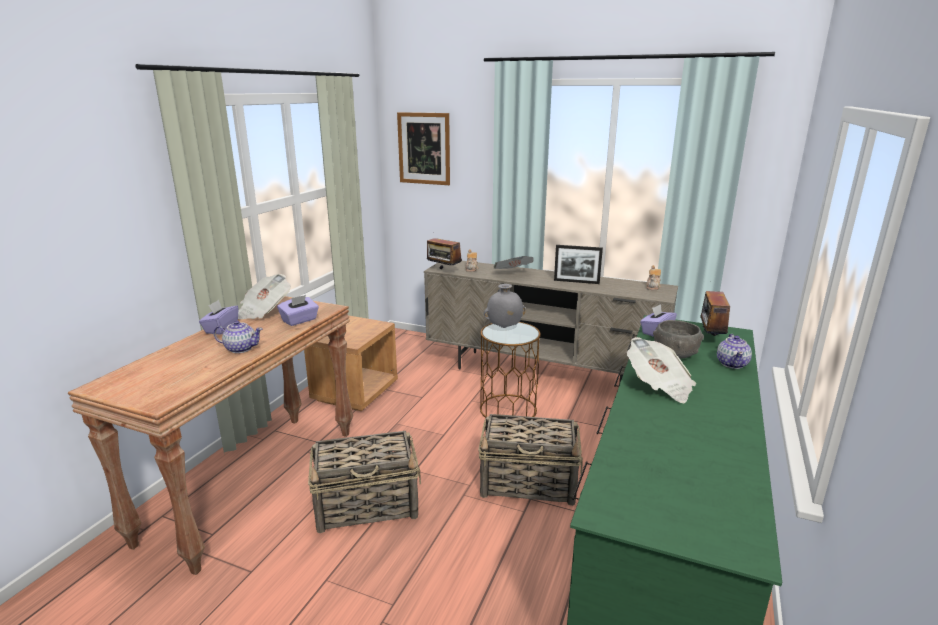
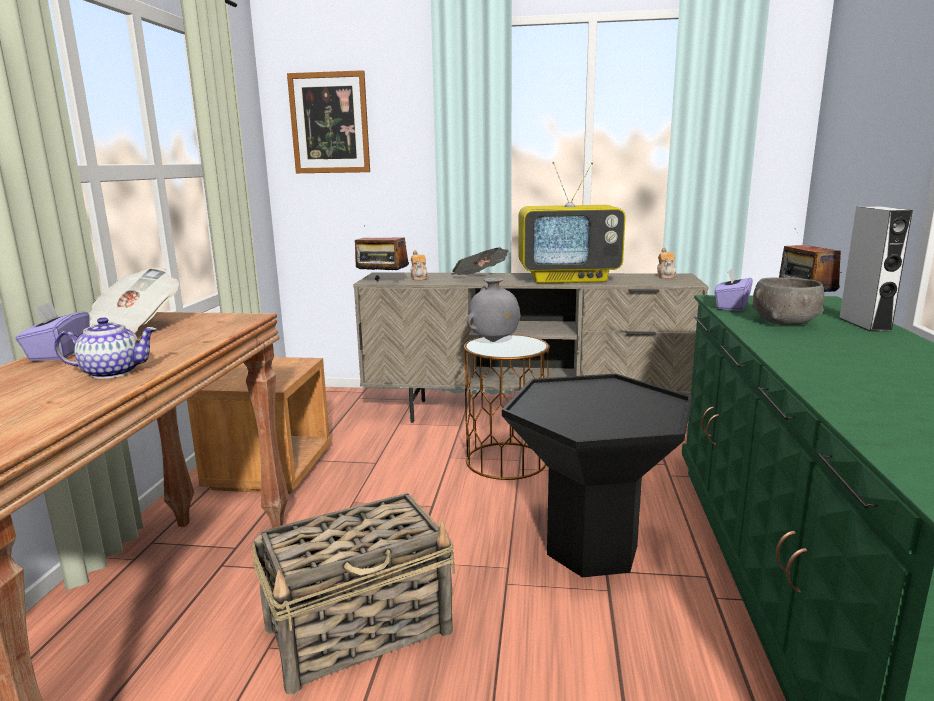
camera: 15 degrees left, 5 degrees down
(300, 320) = (205, 333): purple tissue box -> none
(529, 483) = (592, 550): basket -> black side table
(576, 282) = (569, 278): picture frame -> television
(659, 386) = (813, 352): newspaper -> none
(732, 364) = (864, 324): teapot -> grey speaker

